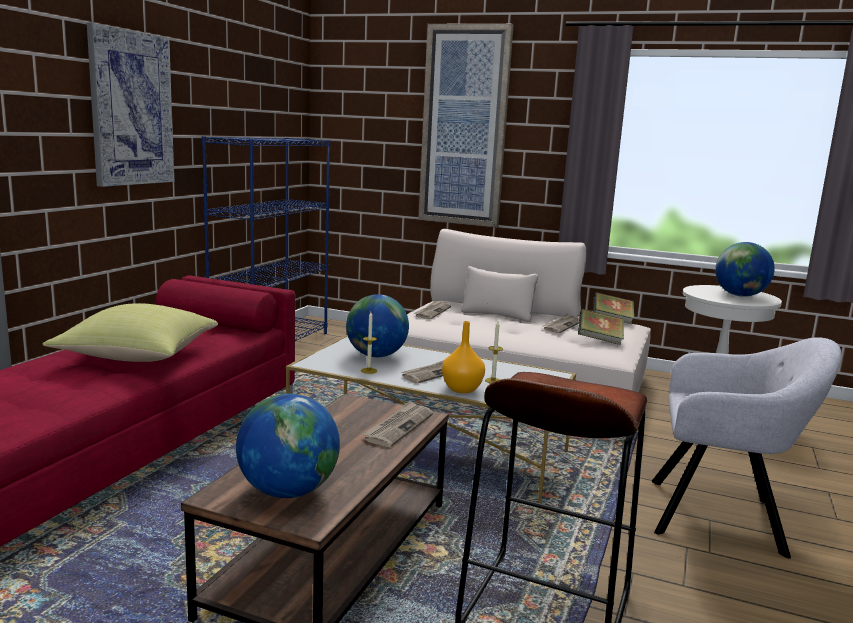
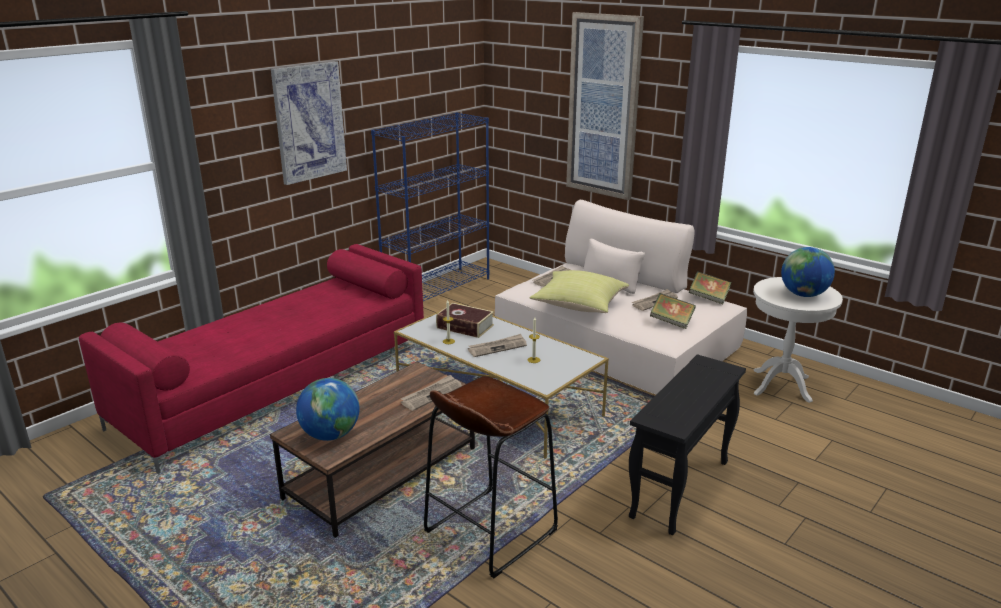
camera: 20 degrees right, 10 degrees up
(135, 358) = (294, 319): yellow pillow -> yellow pillow (578, 306)
(376, 356) = (465, 326): globe -> book
(462, 389) = (502, 366): orange vase -> none
(722, 517) = (680, 489): grey armchair -> black side table

